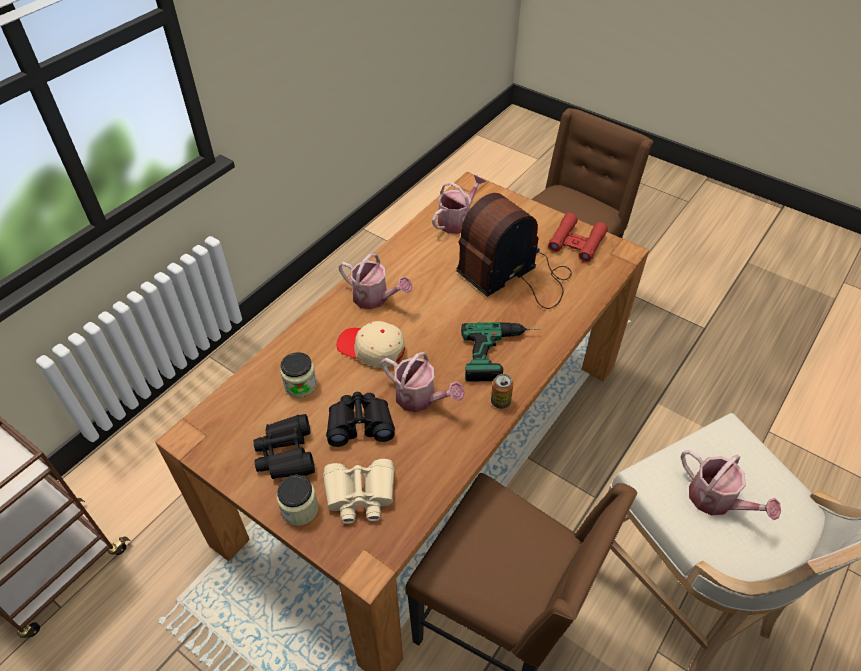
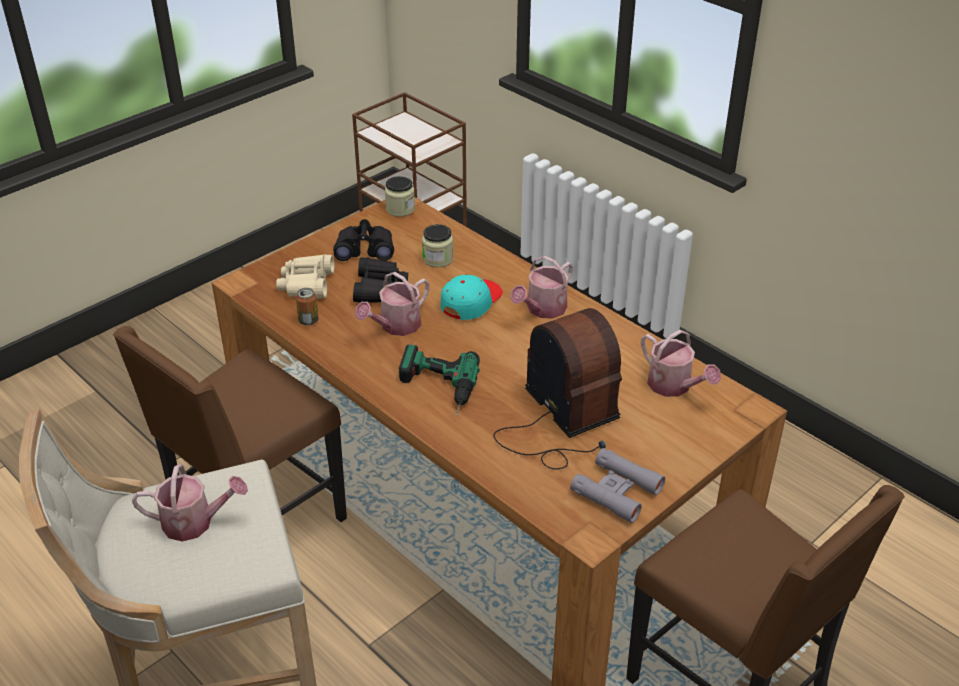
camera: 100 degrees right, 10 degrees down
(299, 509) = (308, 254): jar -> jar (400, 209)
(371, 348) = (471, 302): beige cap -> turquoise cap
(500, 401) = (372, 377): can -> can (308, 320)
(576, 243) = (616, 491): red binoculars -> grey binoculars
(717, 500) = (195, 522): watering can -> watering can turned 150 degrees counterclockwise

